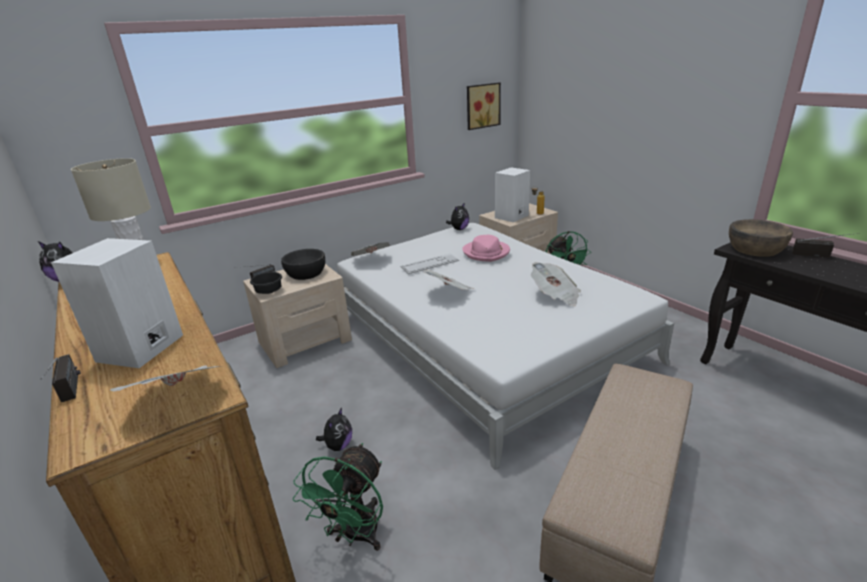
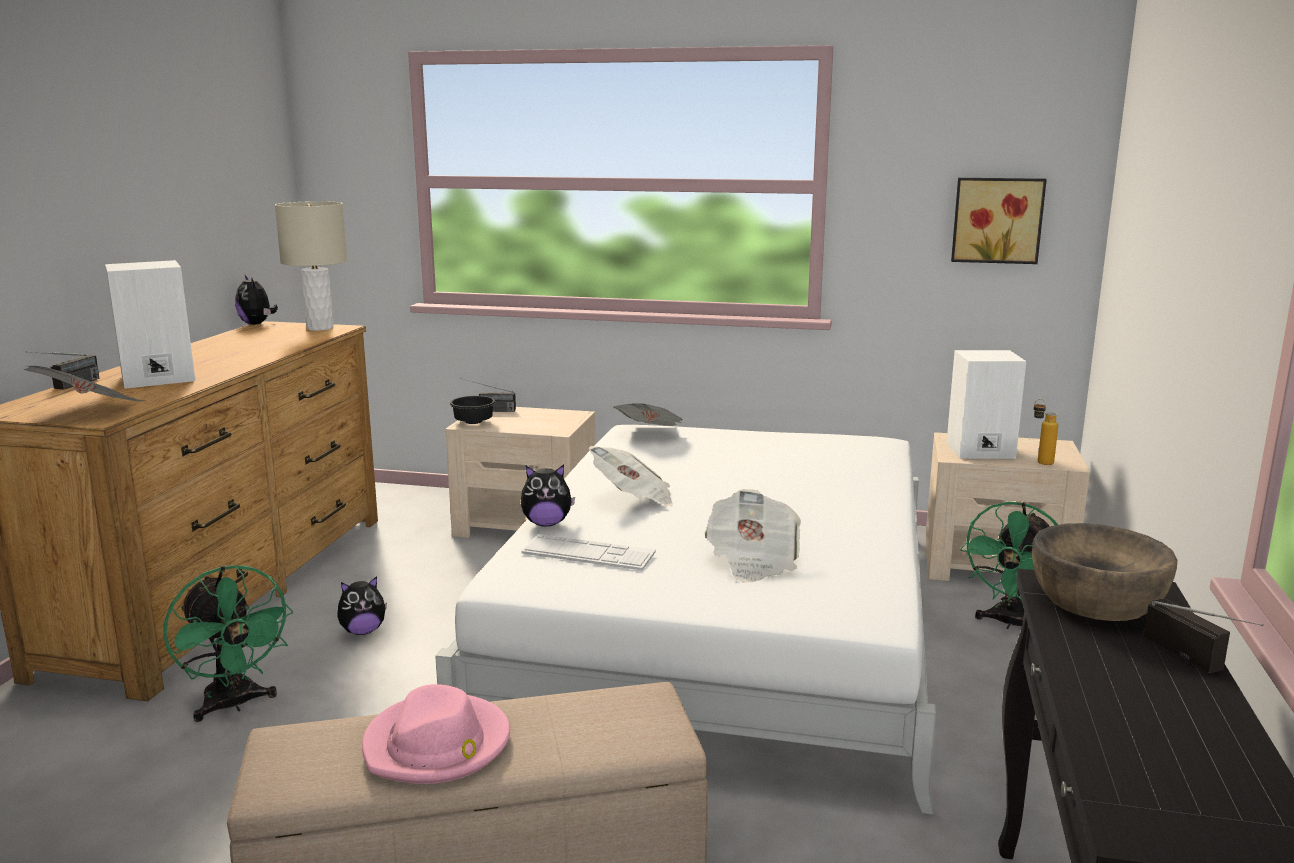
camera: 45 degrees right, 10 degrees down
(306, 273) = (546, 419): black bowl -> none
(355, 536) = (234, 705): green fan -> green fan turned 105 degrees counterclockwise
(430, 264) = (698, 463): keyboard -> keyboard (588, 554)
(459, 229) = (850, 439): plush toy -> plush toy (546, 523)
(486, 252) = (803, 478): pink hat -> pink hat (437, 745)

